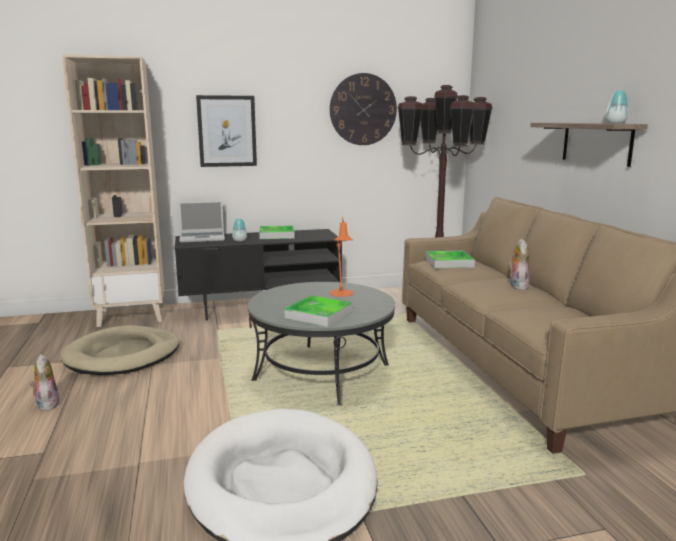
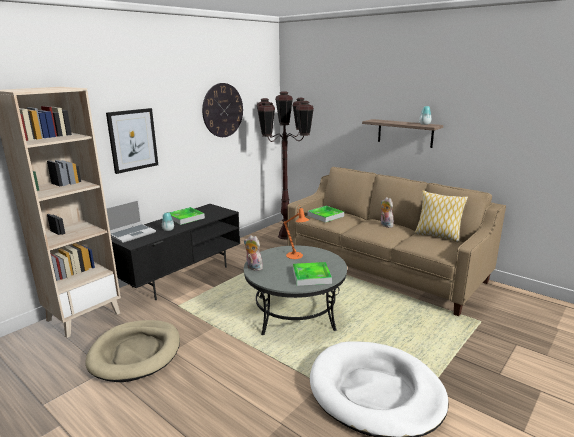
camera: 35 degrees left, 5 degrees up
(46, 404) = (140, 418): plush toy -> plush toy (253, 268)
(583, 314) = (437, 236): none -> pillow

